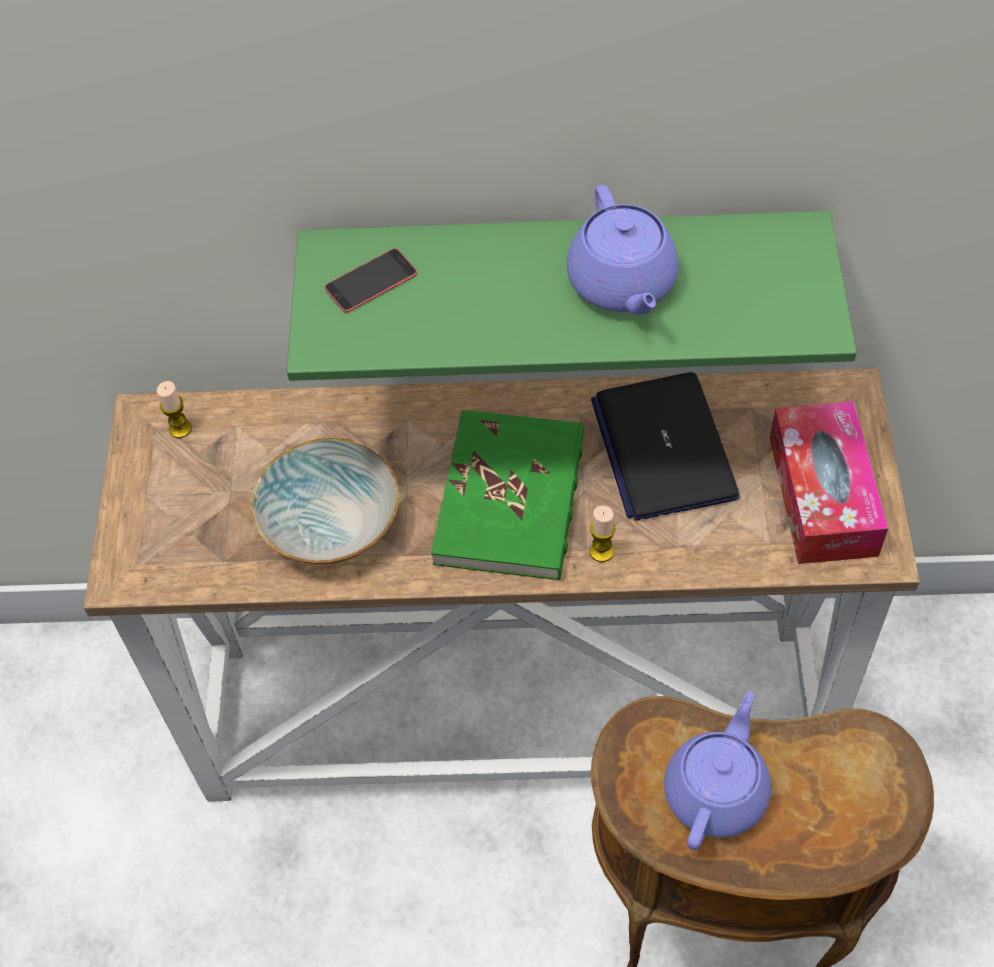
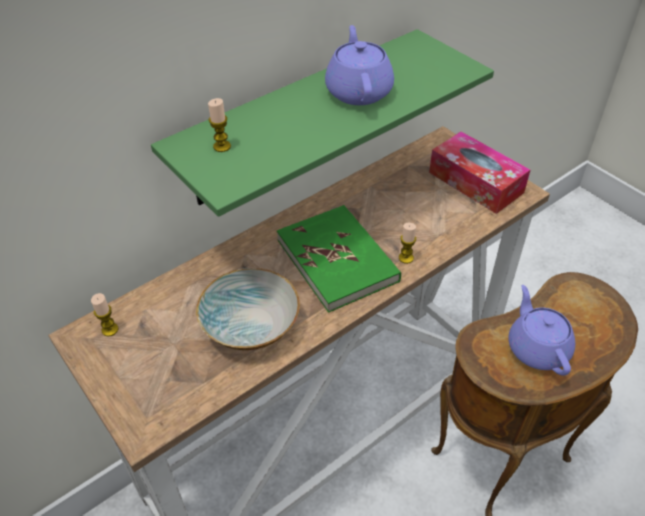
camera: 40 degrees left, 10 degrees down
(371, 281) = (222, 146): phone -> candle
(622, 284) = (358, 91): purple teapot -> purple teapot turned 135 degrees counterclockwise
(663, 448) = (387, 200): laptop -> none

